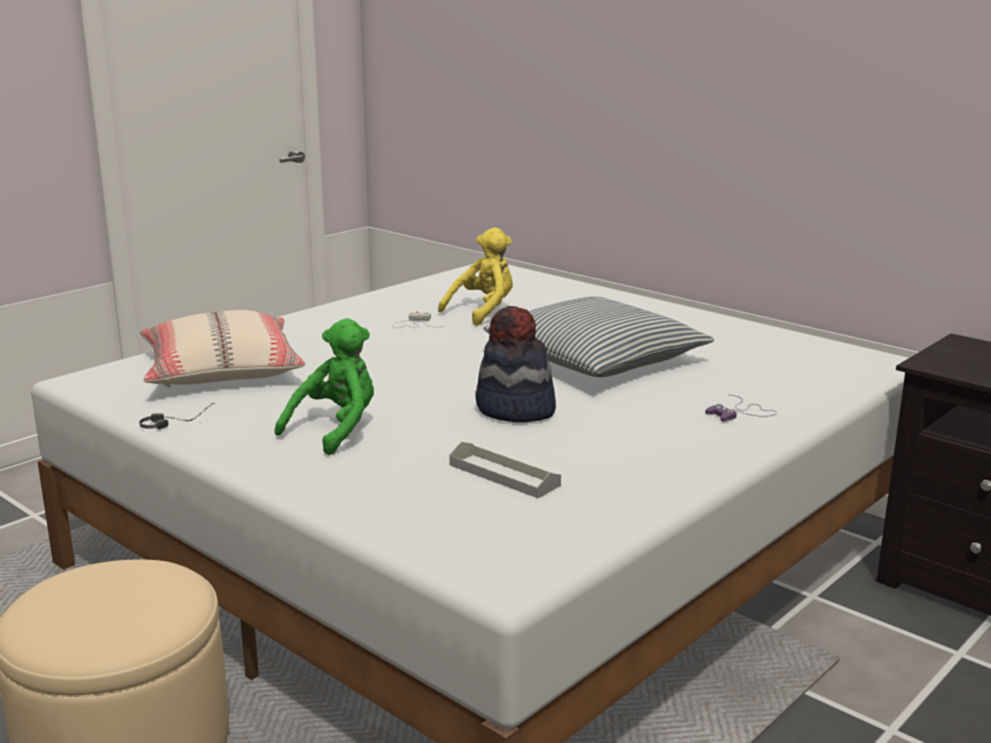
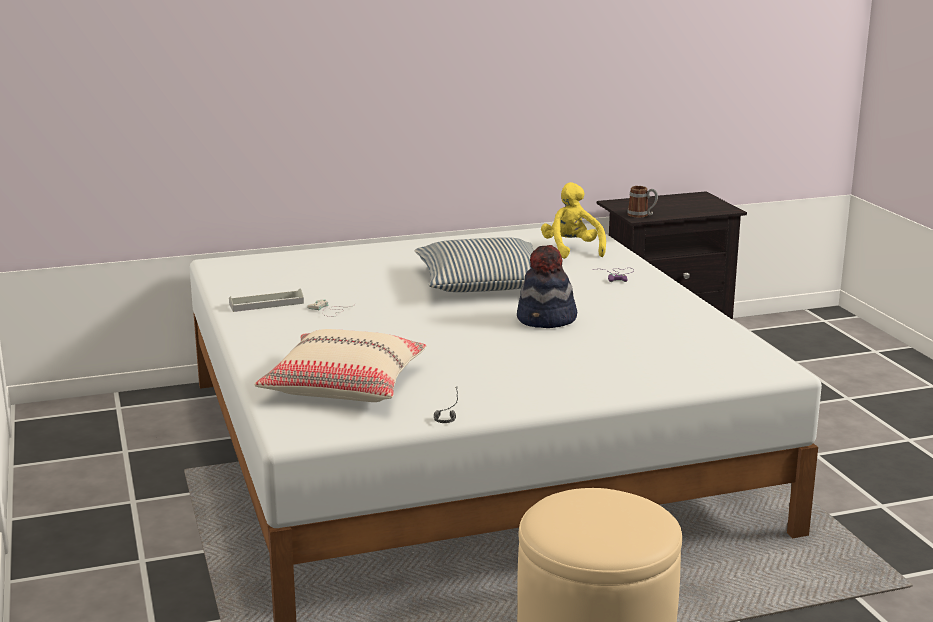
camera: 60 degrees left, 0 degrees up
(336, 430) = (522, 369): green plush toy -> none
(483, 312) = (334, 287): yellow plush toy -> yellow plush toy (572, 250)
(504, 475) = (646, 343): grey tray -> grey tray (266, 304)
(942, 364) = (642, 215): none -> mug

